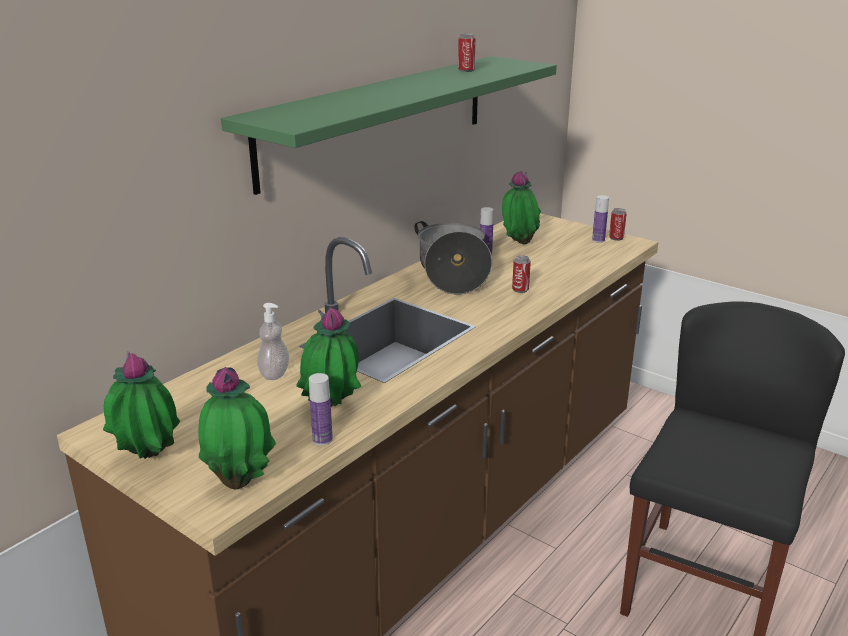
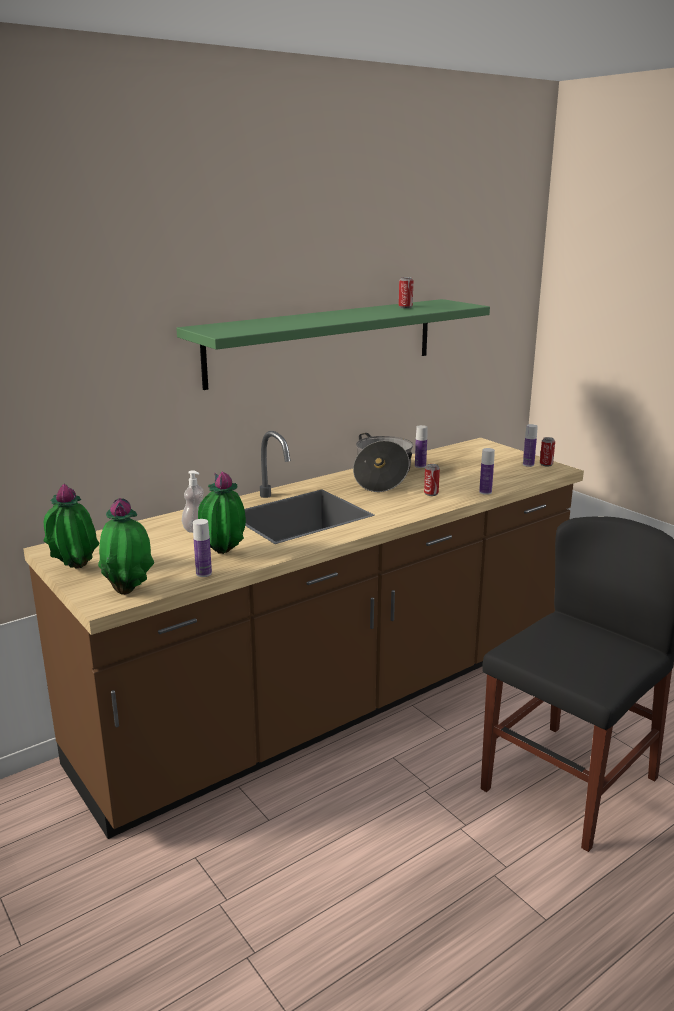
camera: 15 degrees right, 5 degrees down
(518, 244) = (454, 461): potted plant -> none
(577, 281) = (485, 492): none -> bottle

